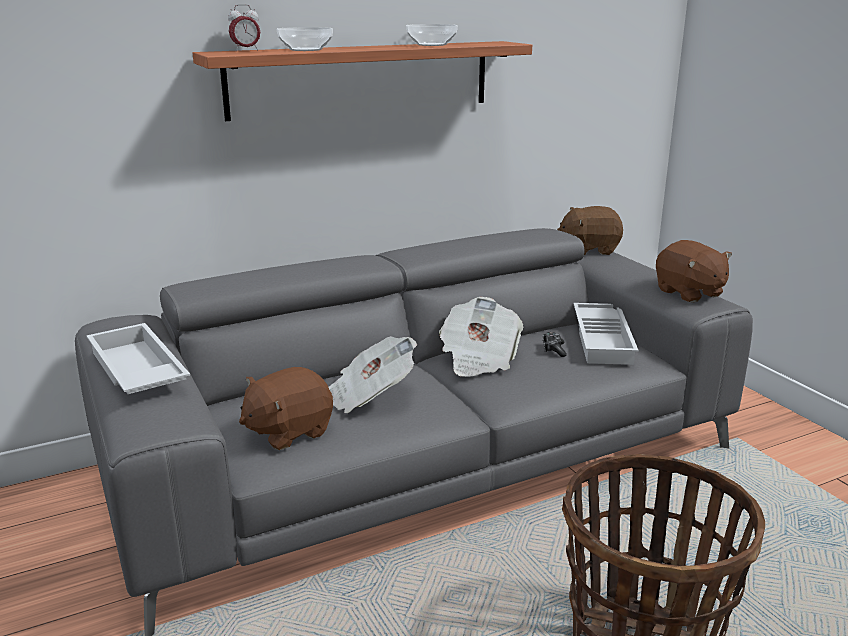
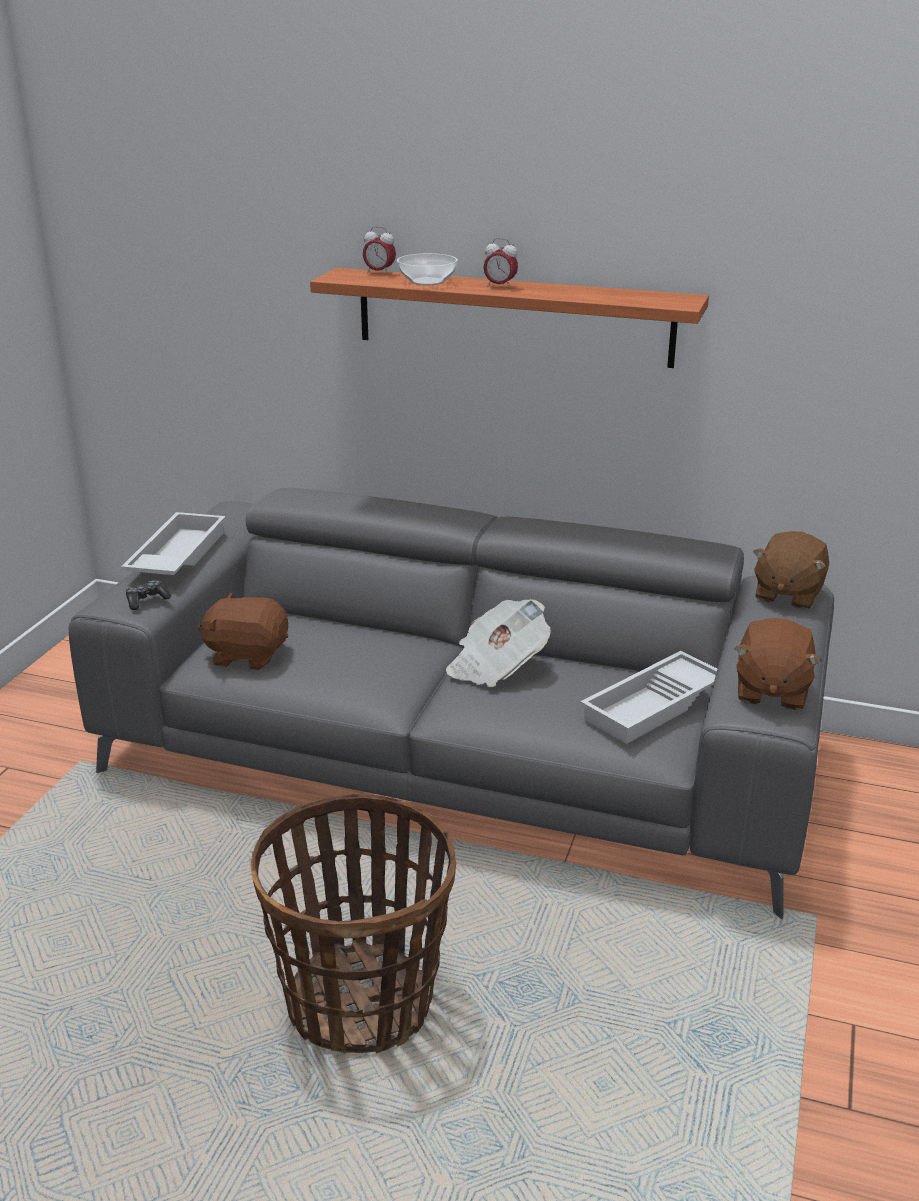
camera: 45 degrees right, 5 degrees up
(368, 47) = (500, 286): none -> alarm clock
(368, 396) = (345, 655): newspaper -> none
(432, 45) = (583, 292): bowl -> none
(553, 349) = (582, 691): game controller -> game controller (146, 600)
(589, 249) = (787, 594): brown plush toy -> brown plush toy turned 105 degrees counterclockwise

